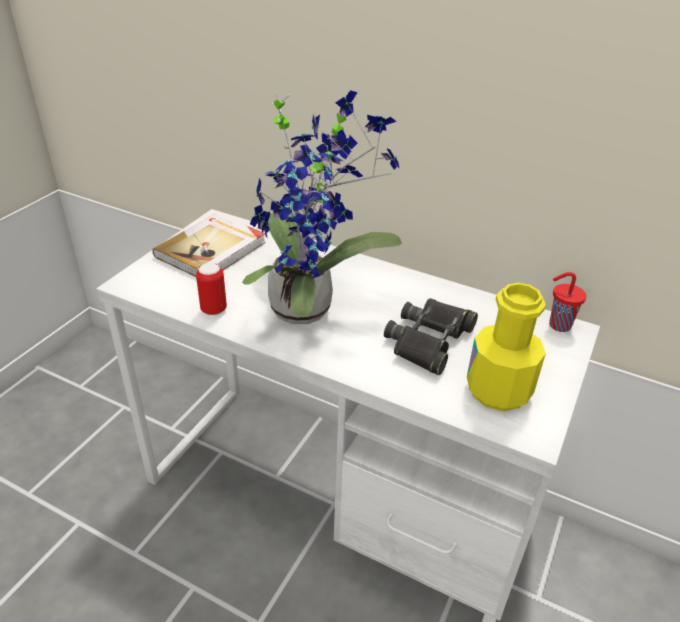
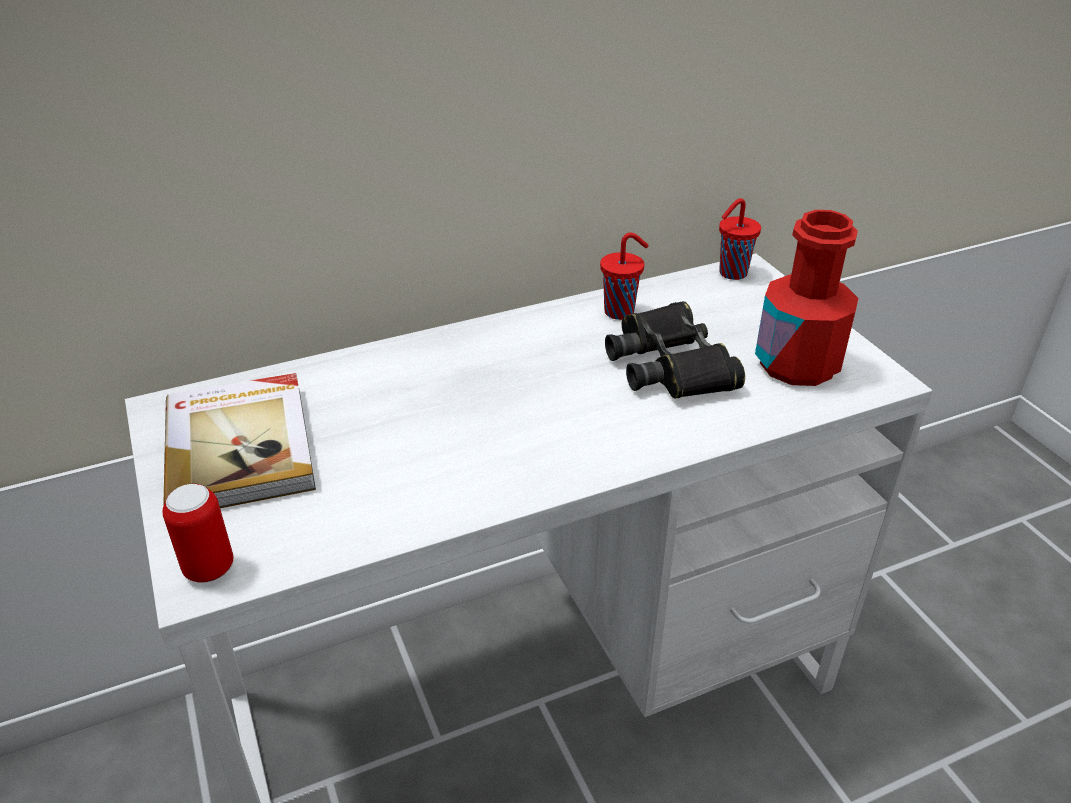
camera: 50 degrees left, 0 degrees up
(213, 309) = (397, 512): can -> can (209, 568)
(308, 306) = (497, 421): potted plant -> none
(455, 302) = (621, 312): none -> red cup
(498, 390) = (797, 364): yellow bottle -> red bottle

